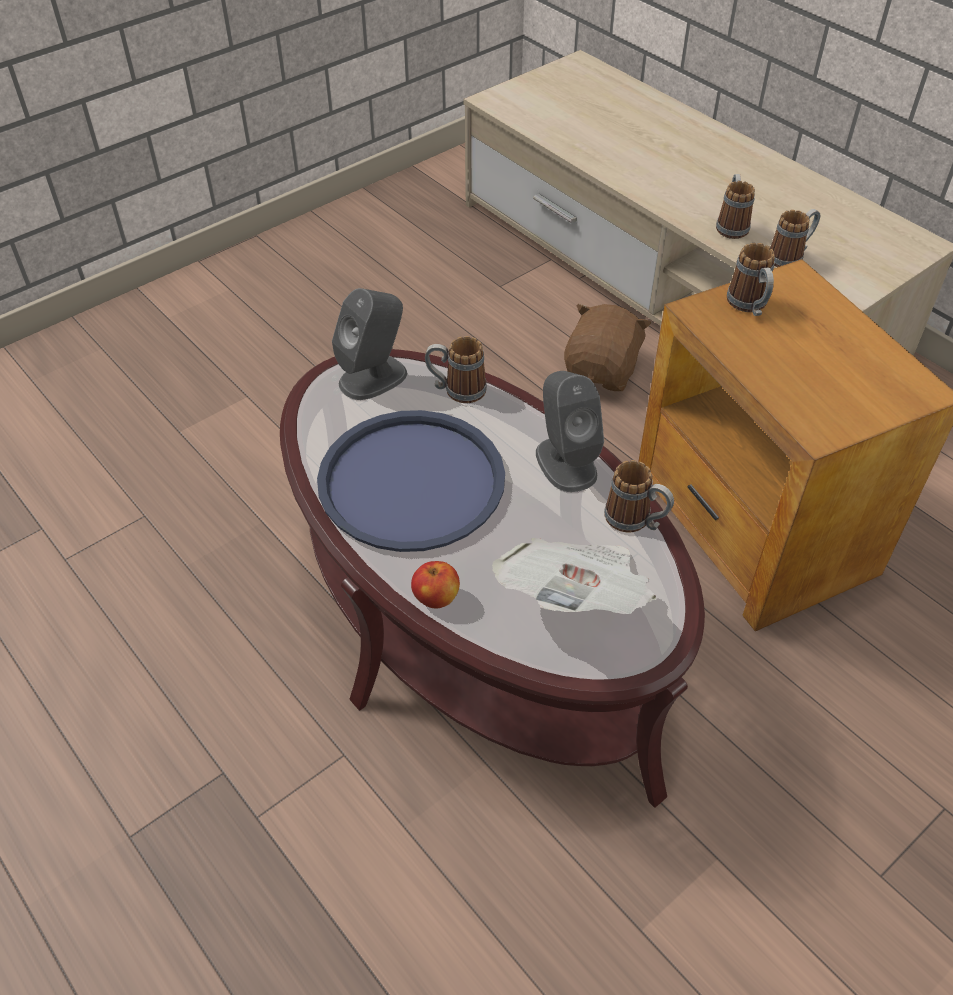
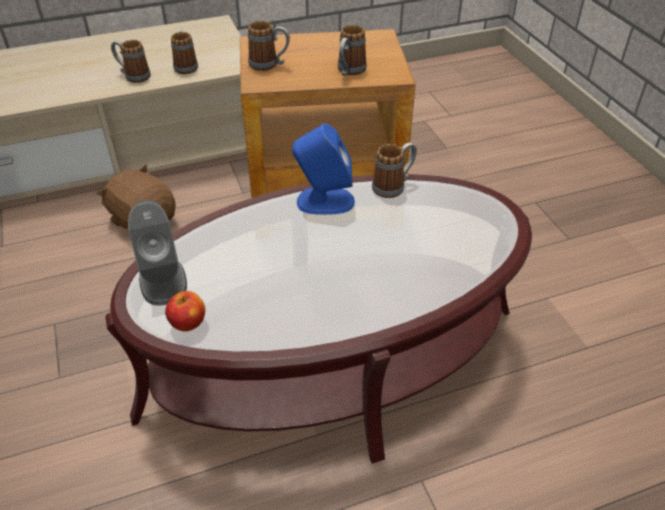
camera: 70 degrees left, 5 degrees down
(411, 481) = (298, 285): blue tray -> none
(436, 598) = (423, 299): apple -> apple (188, 323)
(456, 390) = (213, 236): mug -> mug (349, 72)
(565, 462) = (324, 201): grey speaker -> blue speaker
(575, 599) = (448, 231): newspaper -> none

